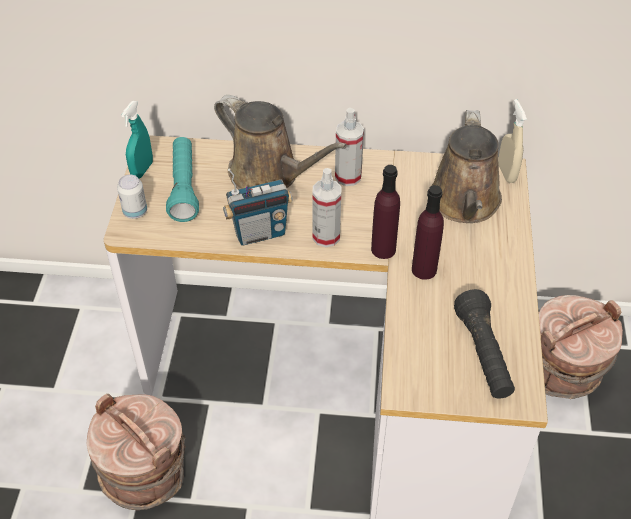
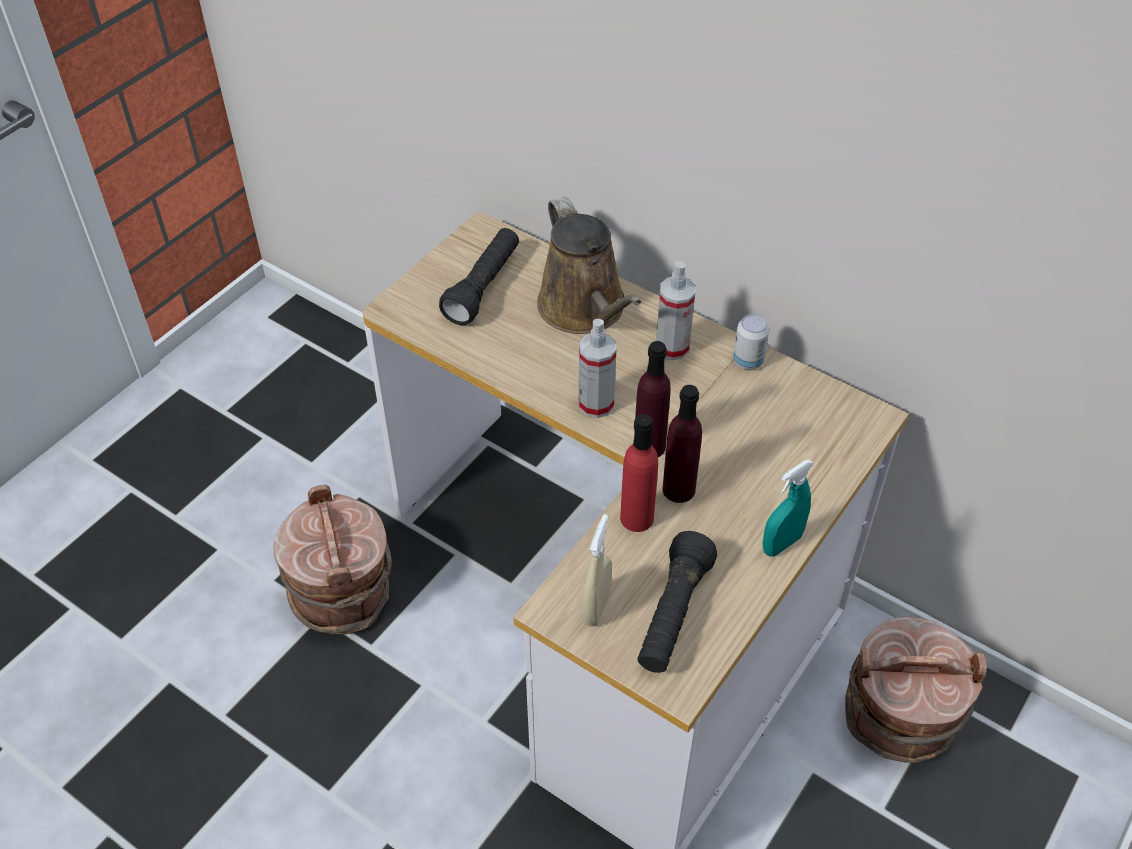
camera: 30 degrees right, 0 degrees up
(135, 212) = (415, 293): can -> can (748, 361)
(142, 170) = (454, 251): turquoise spray bottle -> turquoise spray bottle (782, 544)
(184, 188) = (483, 287): turquoise flashlight -> black flashlight
(259, 233) = (526, 369): radio -> none
(412, 301) = (637, 518): none -> red bottle
(465, 203) = (788, 435): brown watering can -> none
(506, 173) = (869, 421): beige spray bottle -> beige spray bottle (596, 607)

